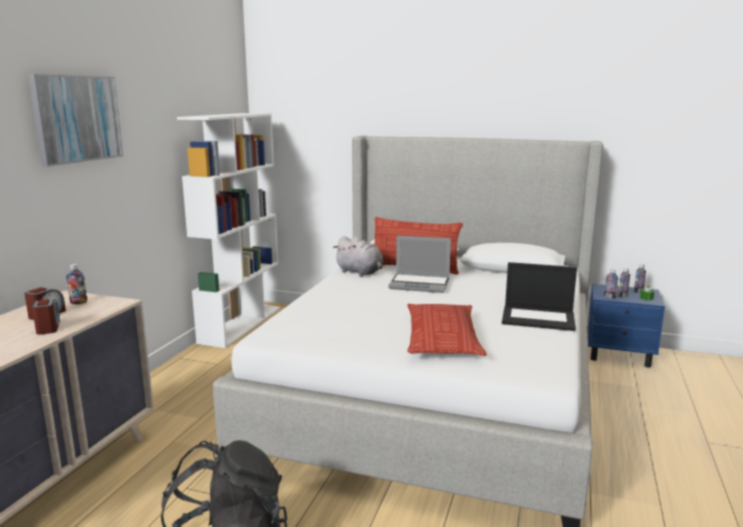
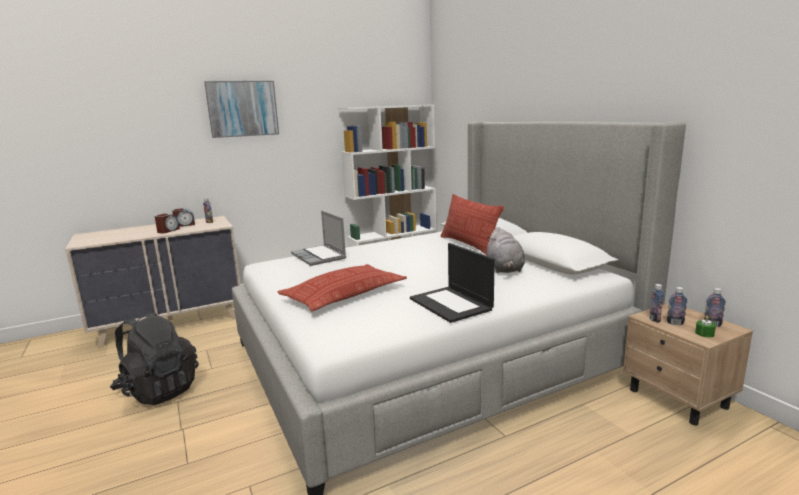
camera: 45 degrees right, 0 degrees up
(360, 272) = (422, 240): grey plush toy -> grey plush toy (504, 269)
(420, 284) = (436, 256): laptop -> laptop (319, 256)
(620, 355) = (678, 399): blue nightstand -> beige nightstand

